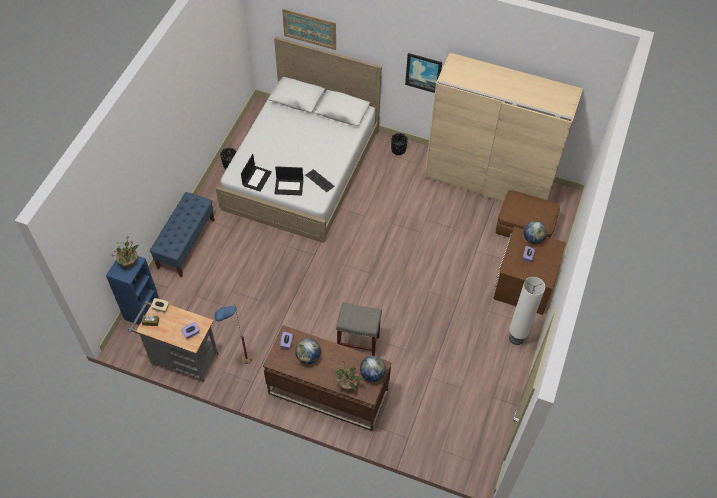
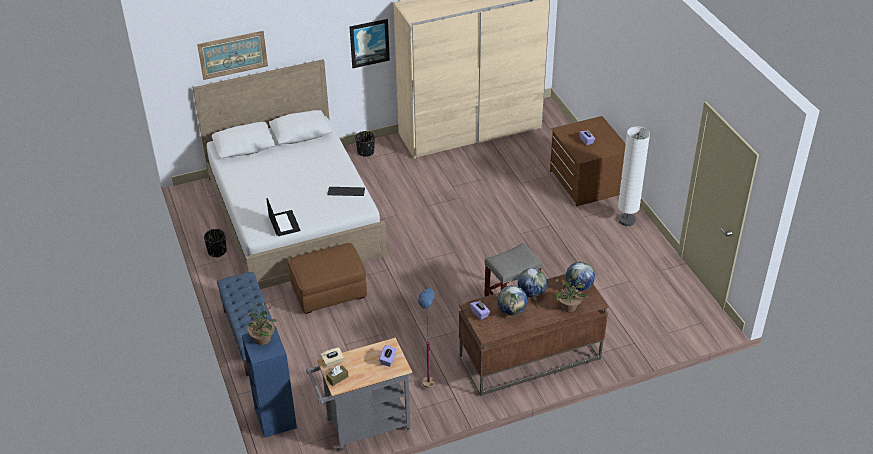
camera: 40 degrees left, 15 degrees down
(289, 186) = (323, 211): laptop -> none
(524, 229) = (540, 146): brown ottoman -> brown ottoman (329, 292)
(533, 239) = (575, 127): globe -> globe (531, 293)

